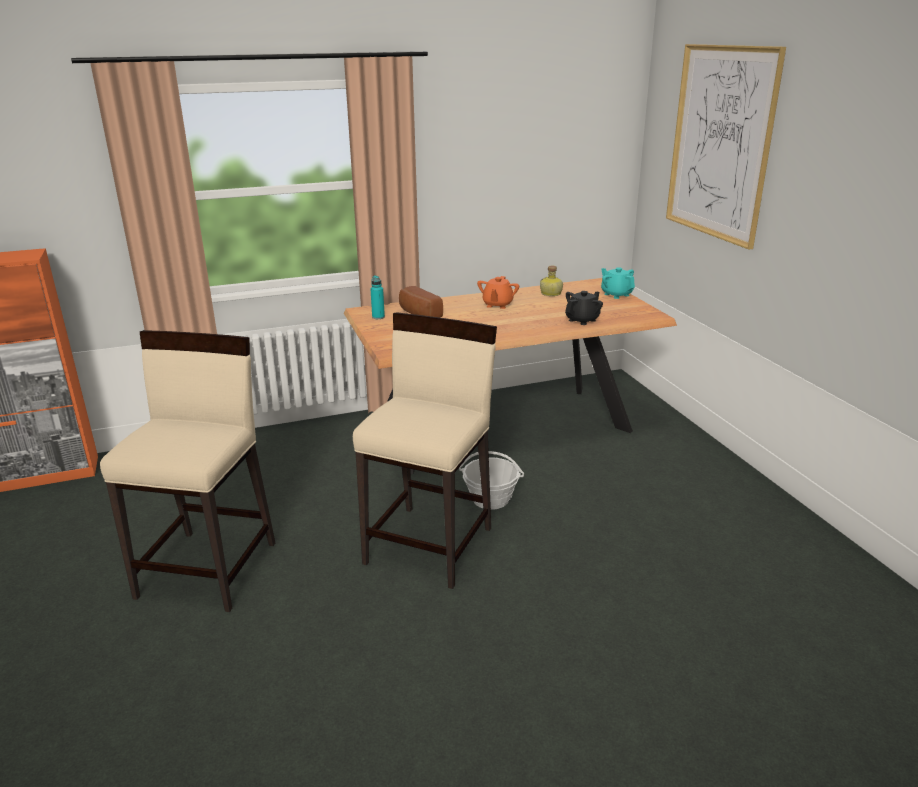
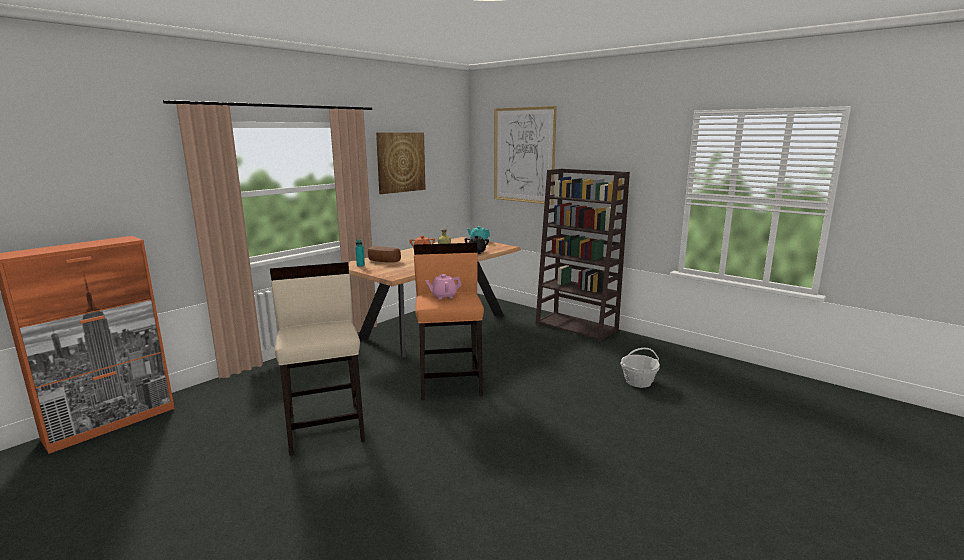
camera: 30 degrees left, 10 degrees down
(415, 412) = (443, 296): none -> pink teapot
(430, 545) = (450, 382): beige stool -> orange stool
(490, 145) = (400, 162): none -> picture
(490, 499) = (461, 357): basket -> basket (638, 382)
(743, 491) = (577, 327): none -> brown bookcase

